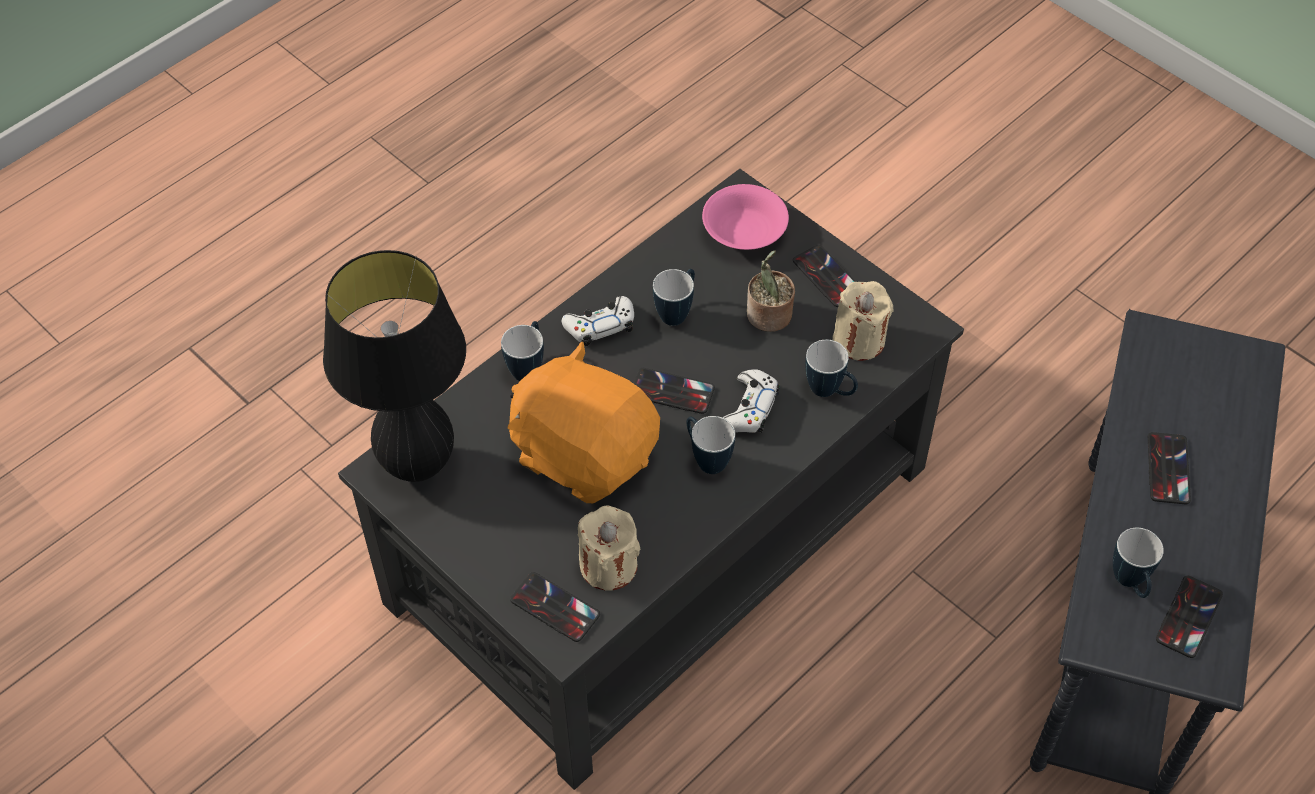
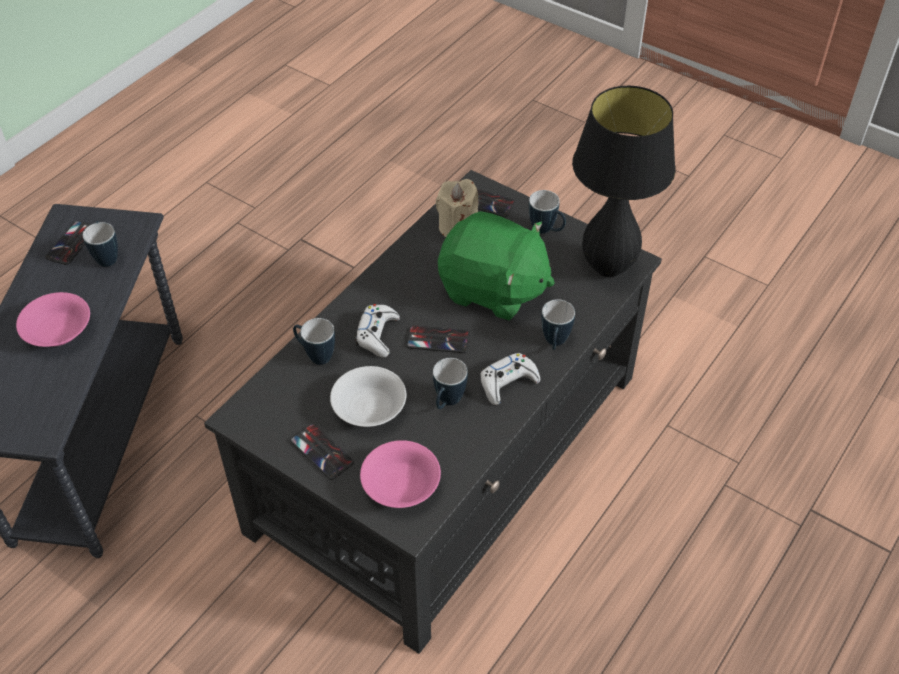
camera: 170 degrees right, 5 degrees down
(584, 453) = (493, 290): orange plush toy -> green plush toy
(706, 459) = (404, 297): mug -> mug (546, 230)
(768, 316) = (370, 409): potted plant -> white bowl
(859, 340) = (293, 399): beige candle -> none
(1168, 469) = (59, 331): phone -> pink bowl

